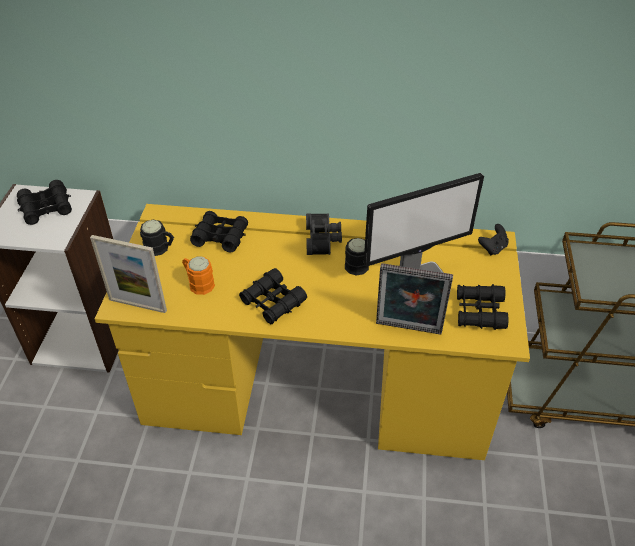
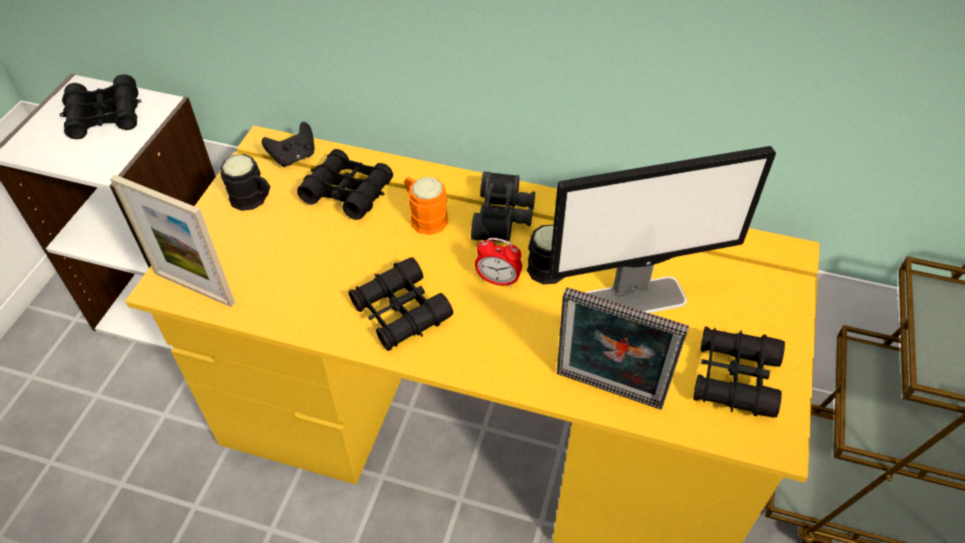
camera: 10 degrees right, 5 degrees up
(198, 283) = (294, 264): orange mug -> orange mug (424, 216)
(328, 276) = (498, 280): none -> alarm clock
(493, 248) = (777, 267): black game controller -> black game controller (294, 157)

